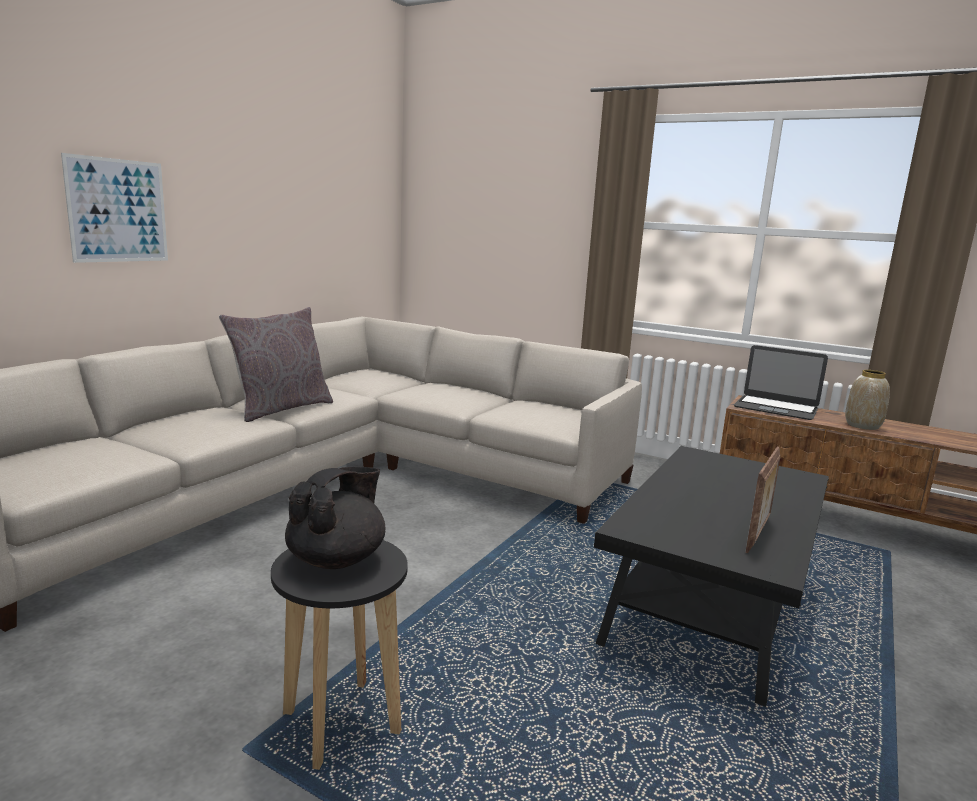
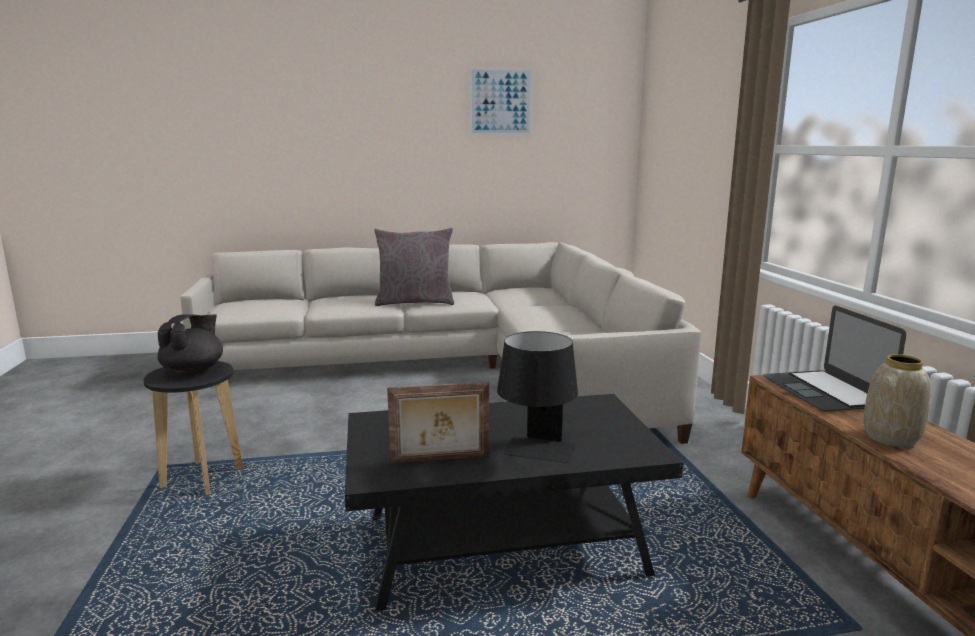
camera: 50 degrees right, 0 degrees up
(118, 210) = (352, 158): picture -> picture (501, 101)
(337, 559) = (194, 371): black teapot -> black teapot turned 60 degrees counterclockwise
(780, 504) = (537, 455): none -> black table lamp

